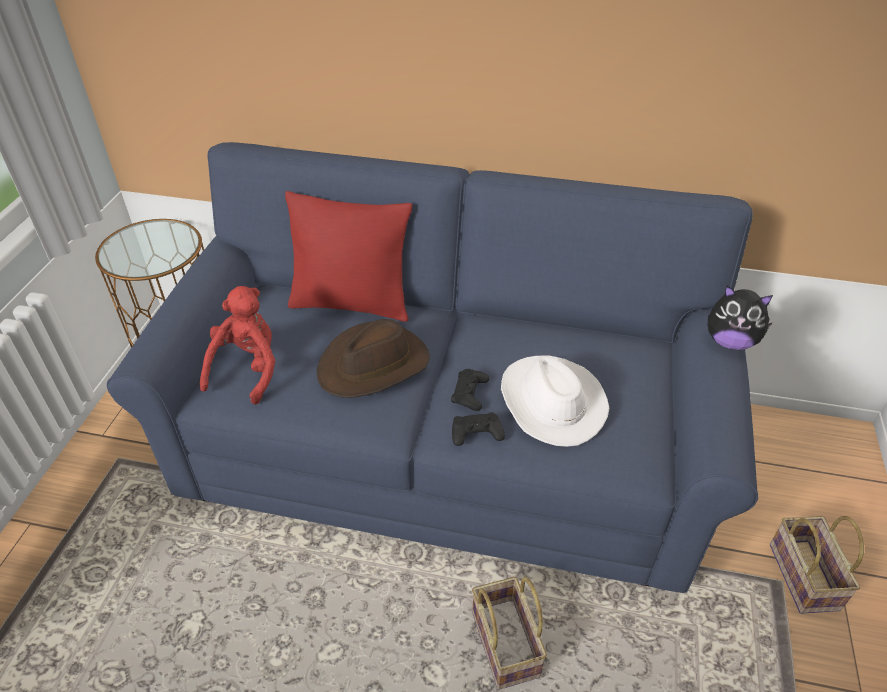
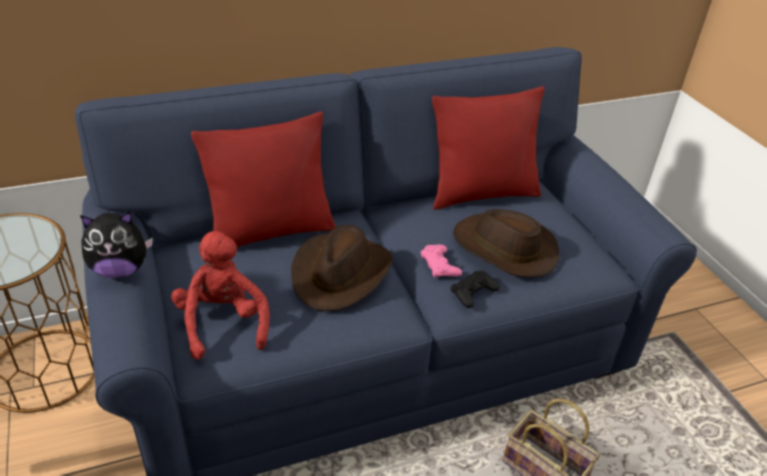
camera: 35 degrees left, 5 degrees down
(470, 393) = (440, 265): black game controller -> pink game controller
(550, 402) = (504, 248): white hat -> brown hat
(583, 337) = (482, 194): none -> red pillow
(730, 341) = (598, 157): plush toy -> plush toy (120, 270)
(801, 575) = (680, 322): basket -> none

